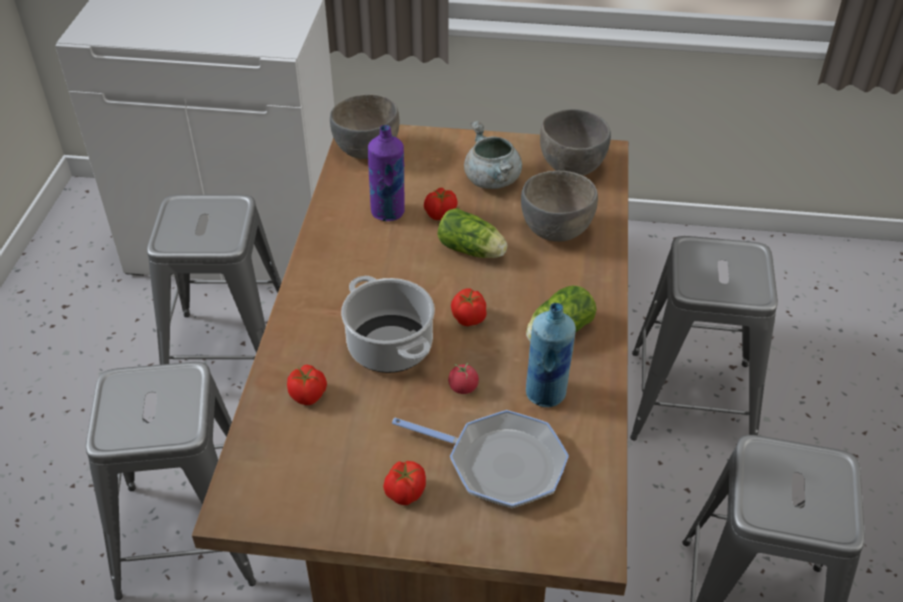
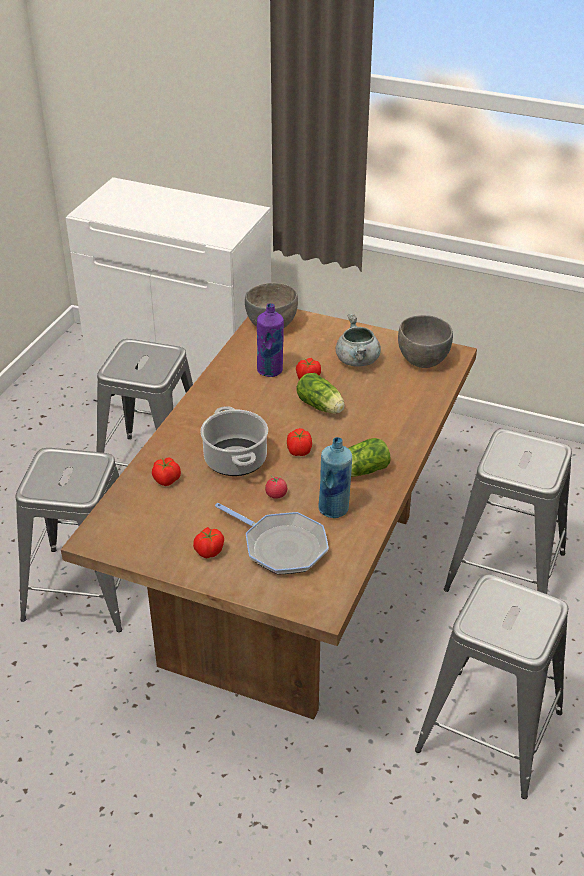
camera: 15 degrees right, 5 degrees down
(556, 231) = (390, 404): grey bowl -> none

